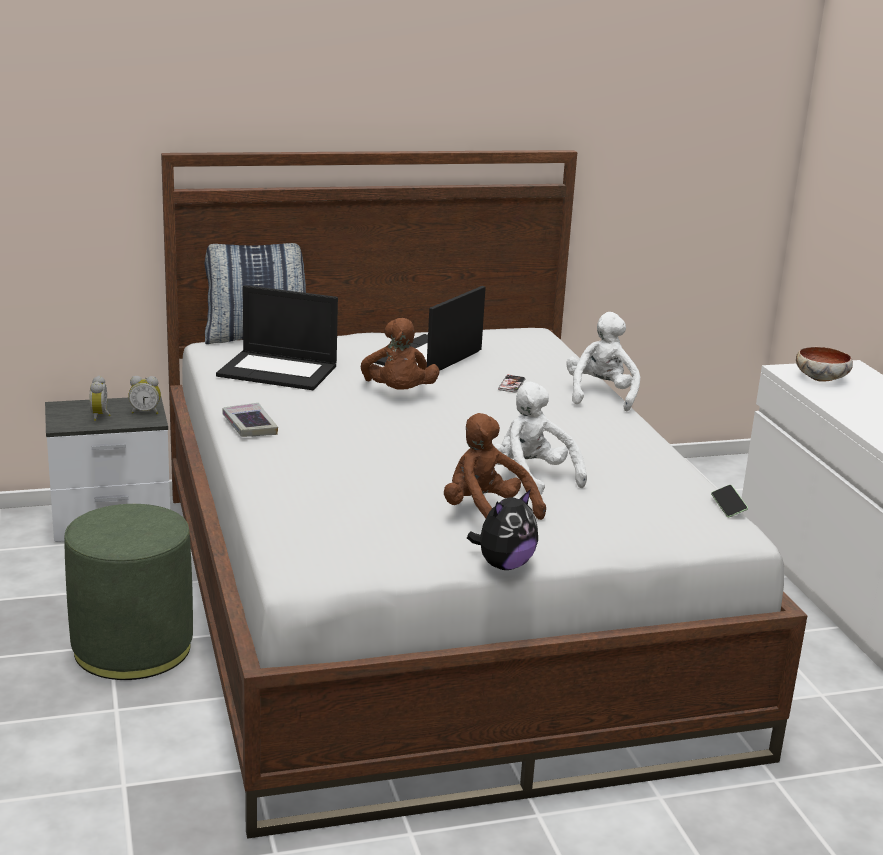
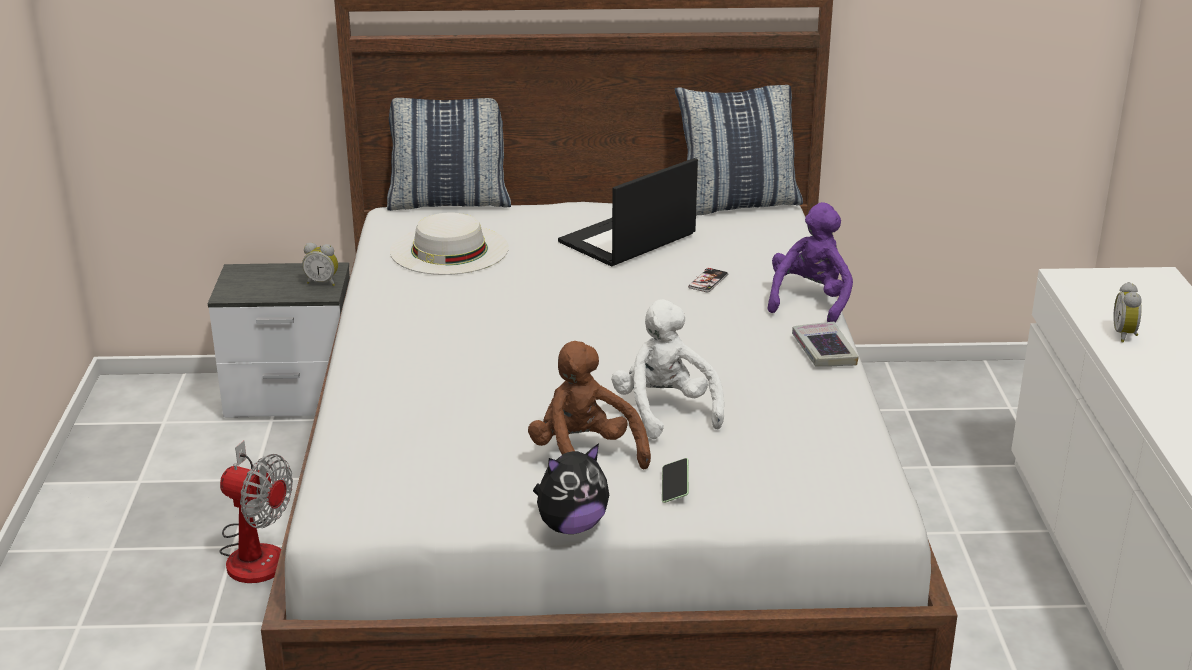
camera: 15 degrees right, 5 degrees up
(101, 416) = (274, 285): alarm clock -> alarm clock (1125, 335)
(132, 647) = (255, 551): green ottoman -> fan
(249, 426) = (379, 320): book -> book (823, 351)
(279, 371) = (449, 249): laptop -> white hat
(398, 393) = (569, 286): brown plush toy -> none
(502, 329) = (737, 204): none -> pillow
(600, 395) = (810, 301): white plush toy -> purple plush toy
(728, 507) = (886, 469): phone -> phone (675, 487)
(822, 379) = (1108, 293): bowl -> none

